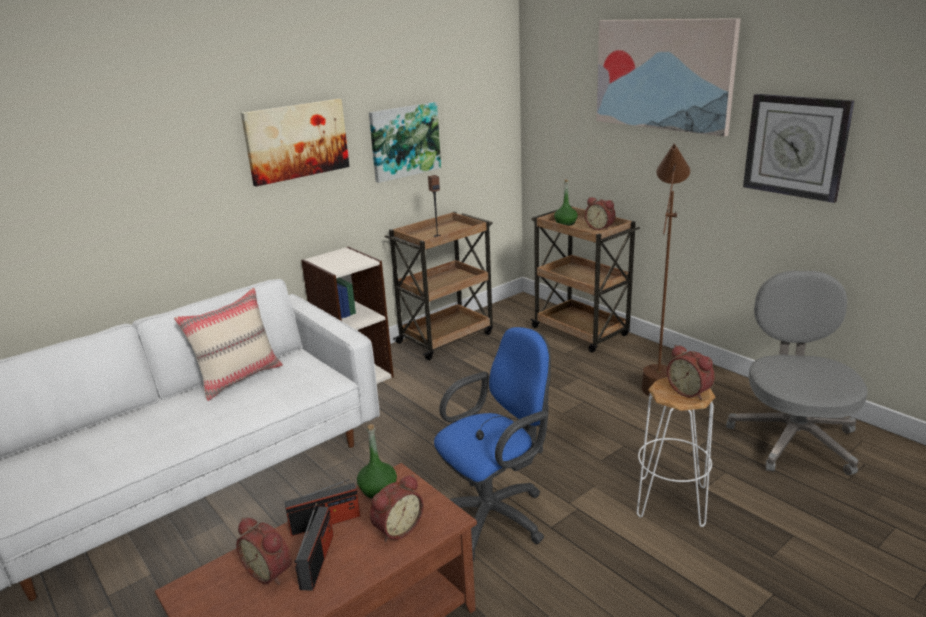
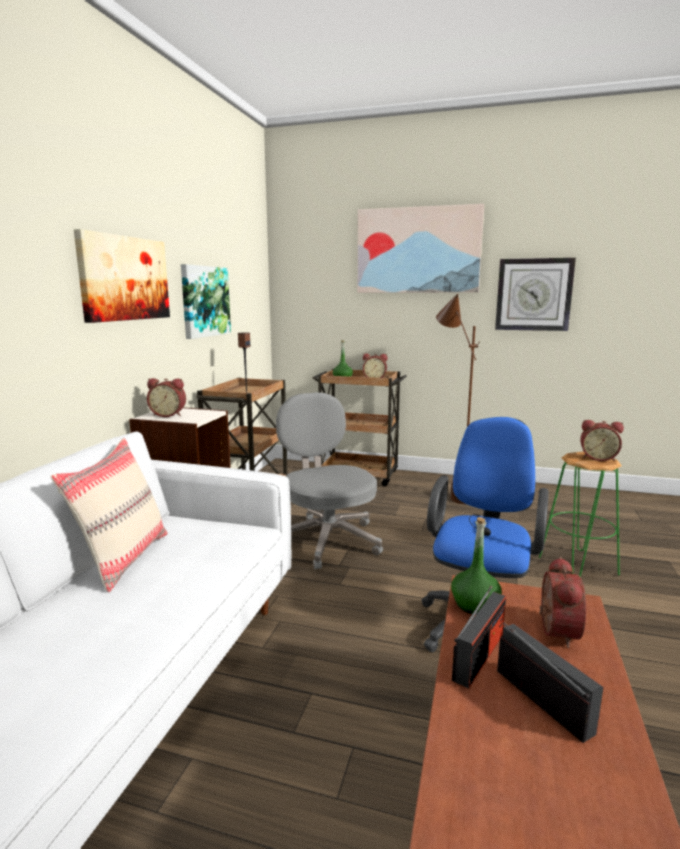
camera: 35 degrees left, 10 degrees down
(271, 571) = (515, 739): alarm clock -> alarm clock (168, 415)
(670, 501) = (577, 566): white stool -> green stool
(793, 438) = (581, 506): grey office chair -> grey office chair (327, 539)

